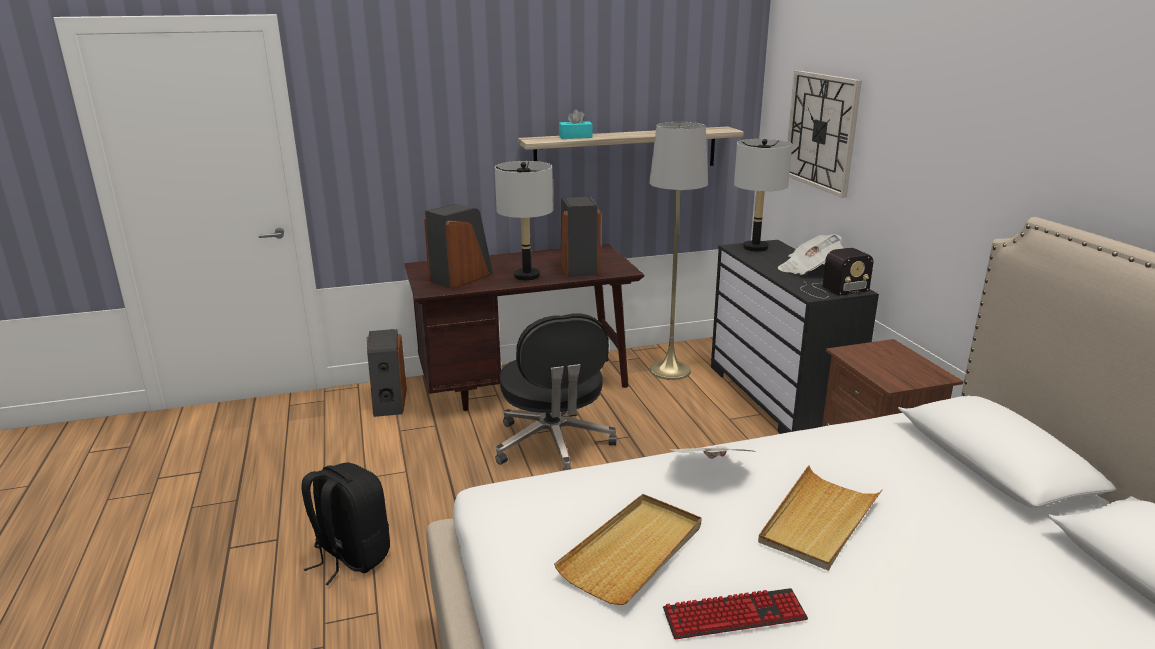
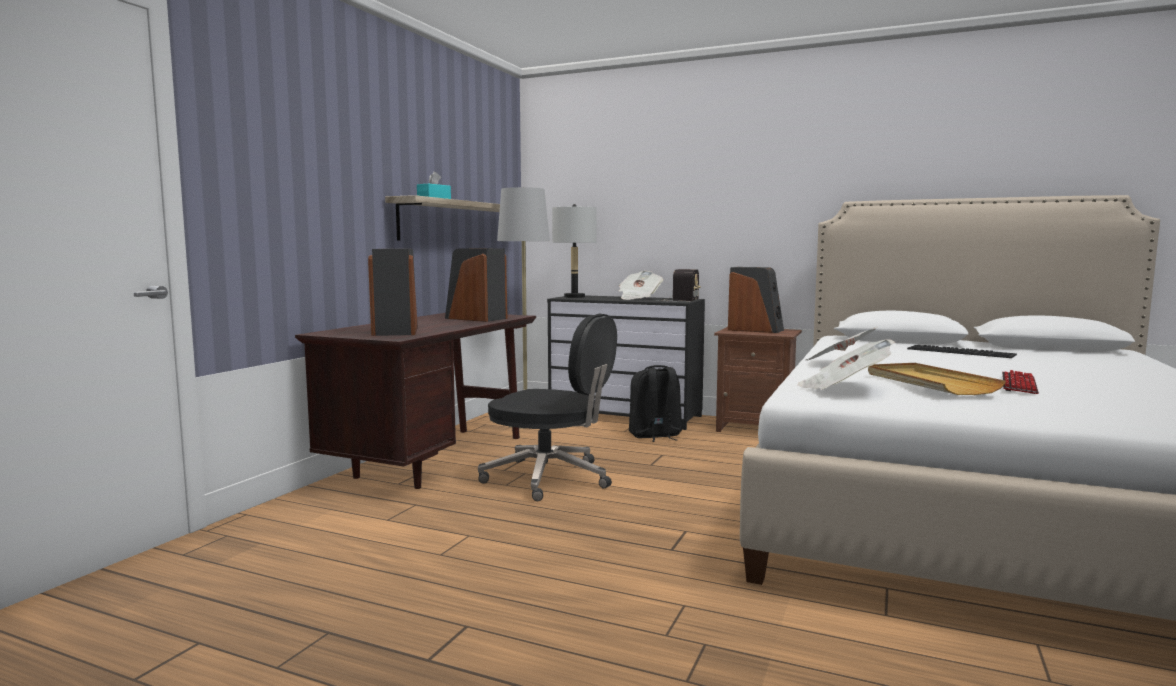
camera: 50 degrees left, 15 degrees down
(350, 557) = (571, 595): black backpack -> black backpack (655, 436)
(389, 402) = (319, 510): speaker -> speaker (755, 330)
(527, 276) = (453, 324): grey table lamp -> none
(547, 510) = (843, 388): none -> newspaper
(818, 521) = (929, 361): beige tray -> none
(821, 131) = (608, 198): wall clock -> none
(970, 528) = (962, 351): none -> keyboard

